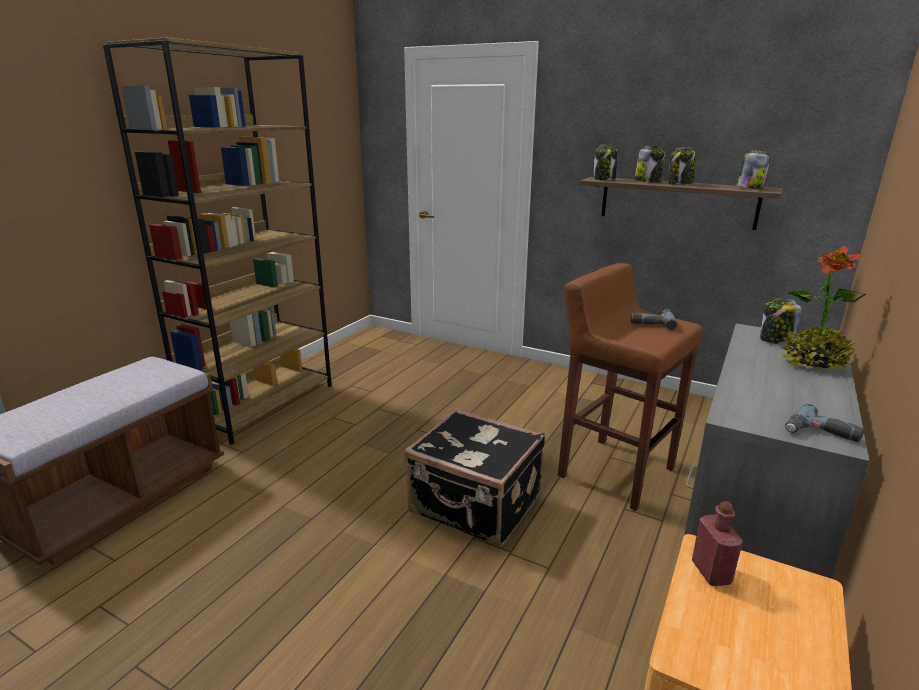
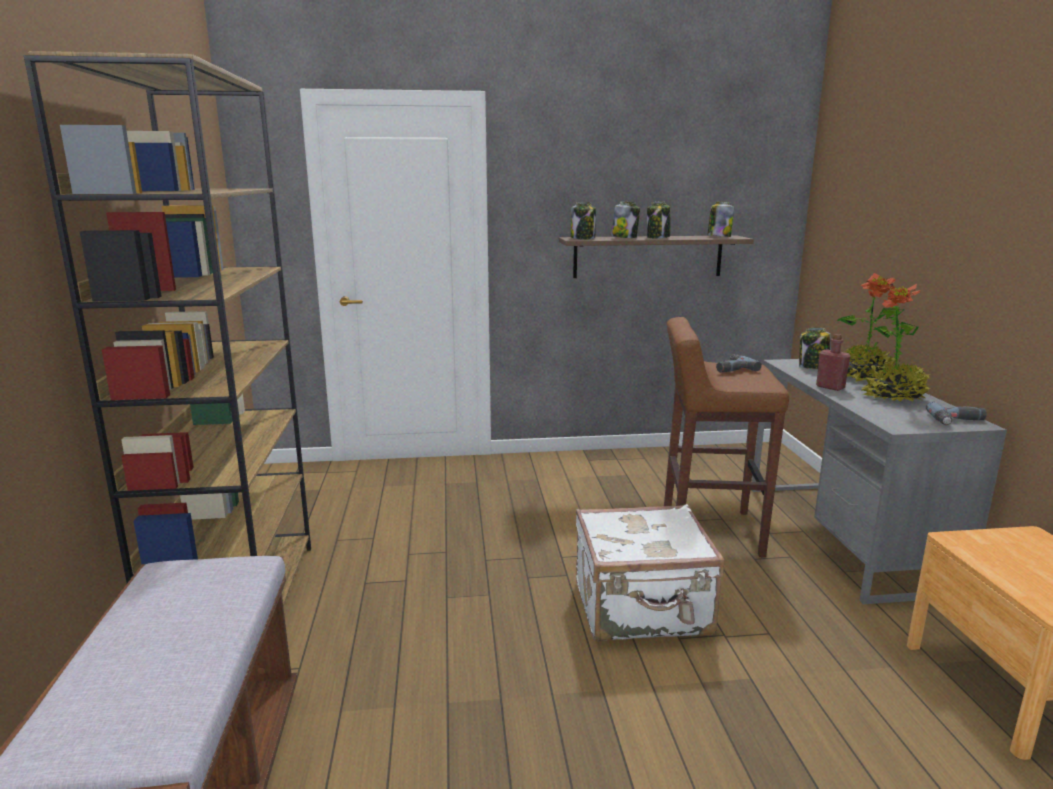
camera: 35 degrees left, 5 degrees down
(475, 506) = (642, 610): black suitcase -> white suitcase
(711, 572) = (980, 551): red bottle -> red bottle (830, 387)
(801, 390) = (894, 396): none -> potted plant

